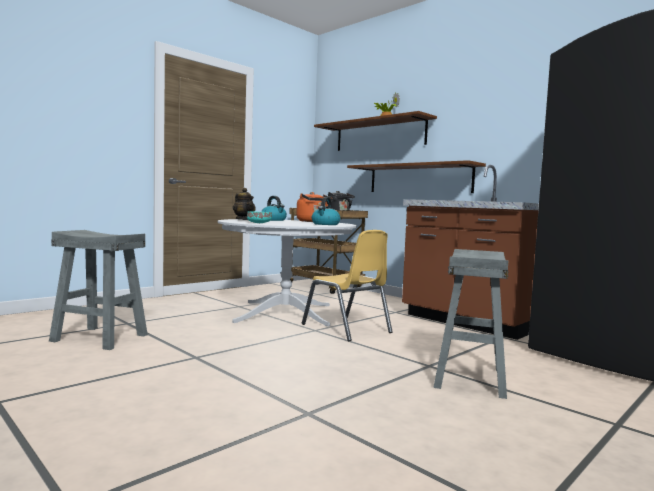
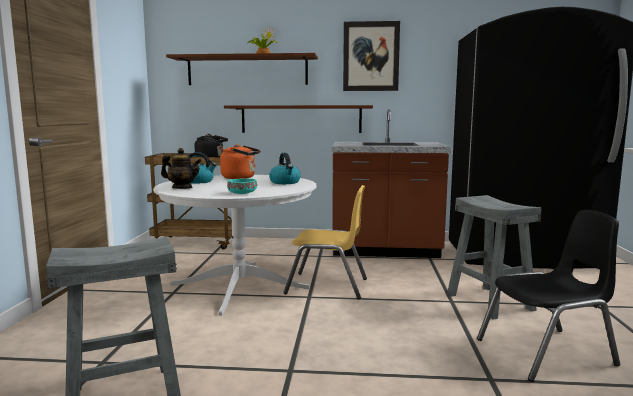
camera: 40 degrees left, 5 degrees up
(414, 423) = (546, 353): none -> black chair
(487, 110) = (371, 56): none -> picture

